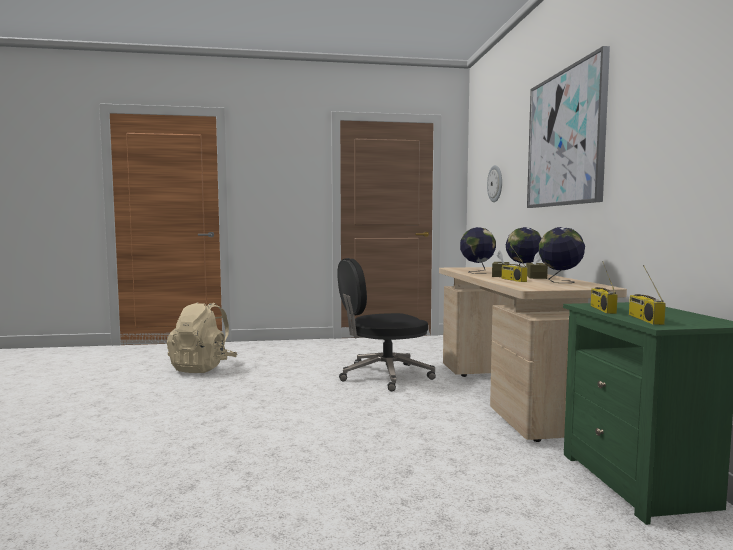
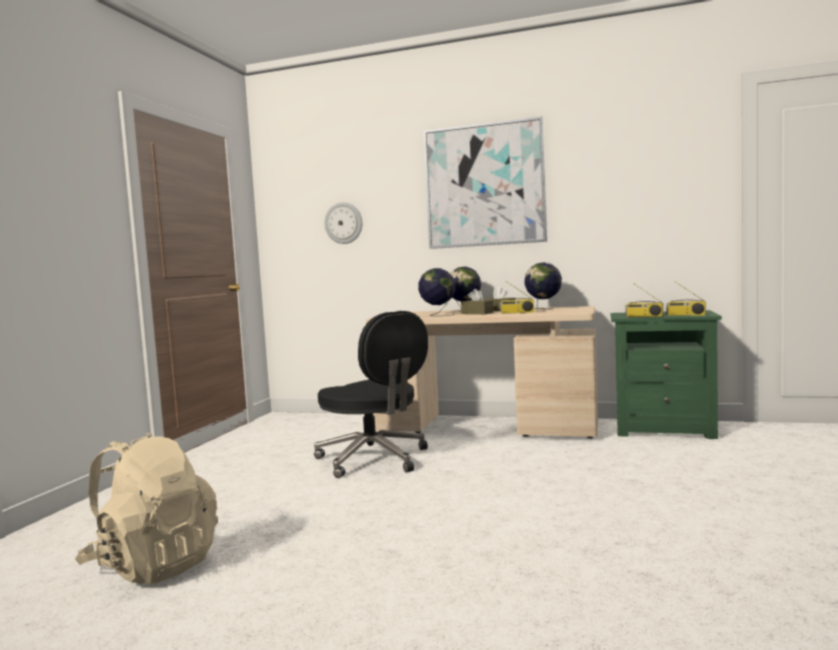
camera: 65 degrees left, 0 degrees up
(383, 376) = (374, 459): black office chair -> black office chair turned 45 degrees counterclockwise

